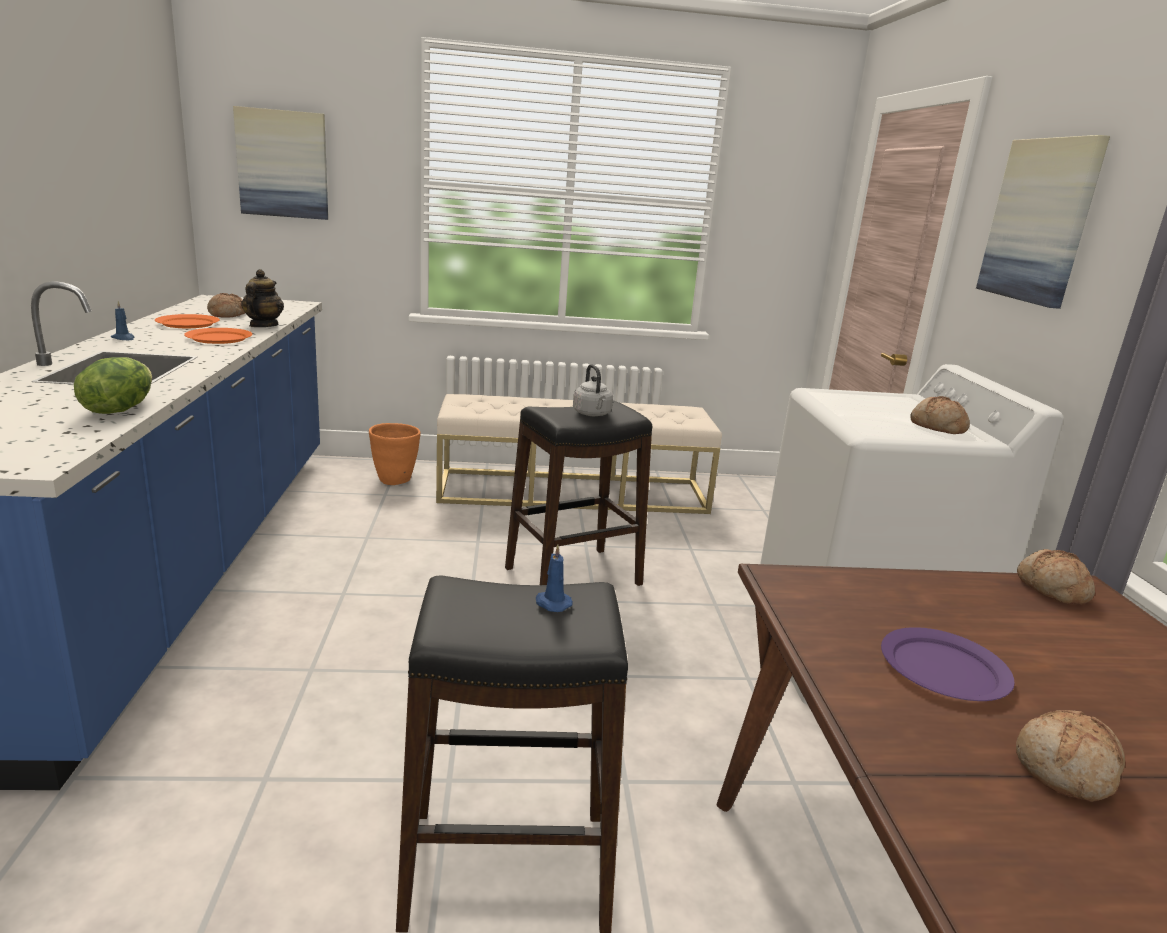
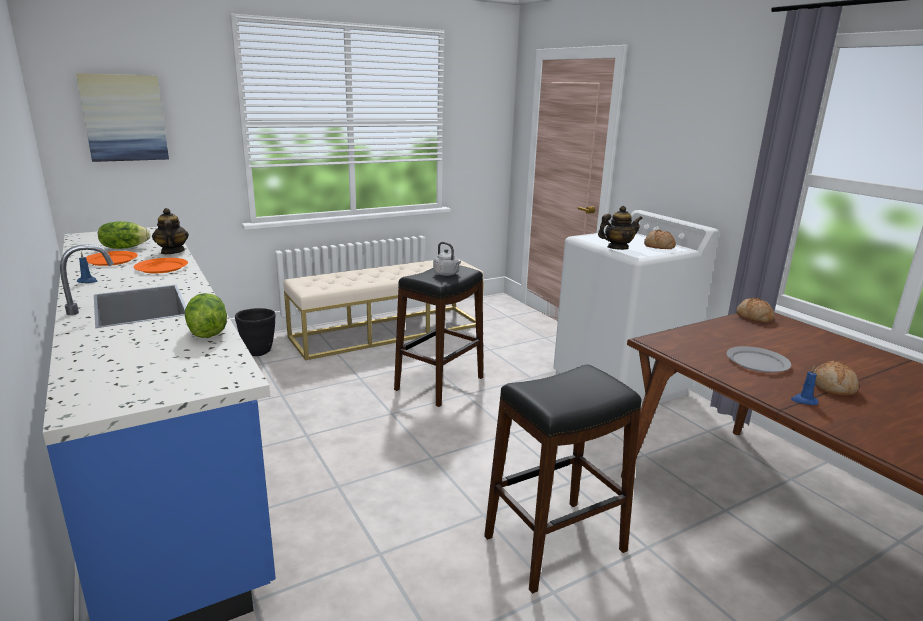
camera: 25 degrees left, 0 degrees up
(226, 314) = (124, 247): bread -> lettuce
(395, 480) = (259, 352): orange planter -> black planter
(552, 603) = (580, 380): blue candle -> blue candle (803, 401)
(853, 416) = (617, 248): none -> teapot
(944, 669) = (757, 362): purple plate -> grey plate
(1040, 221) = (679, 128): picture -> none

